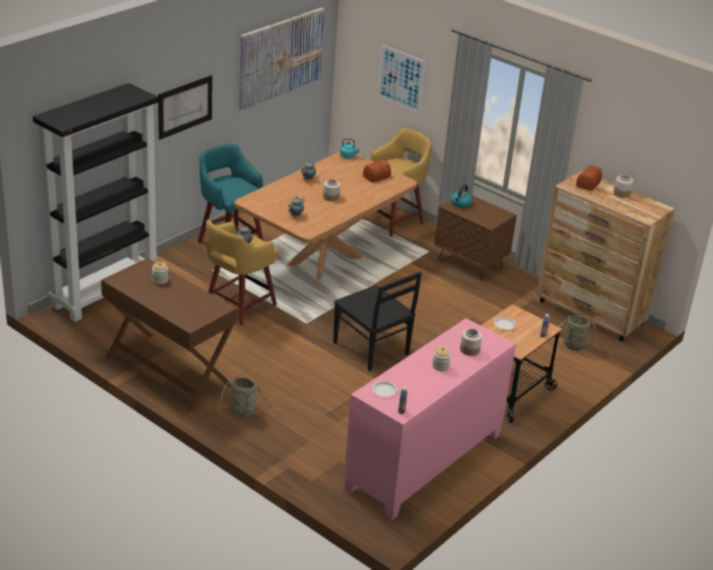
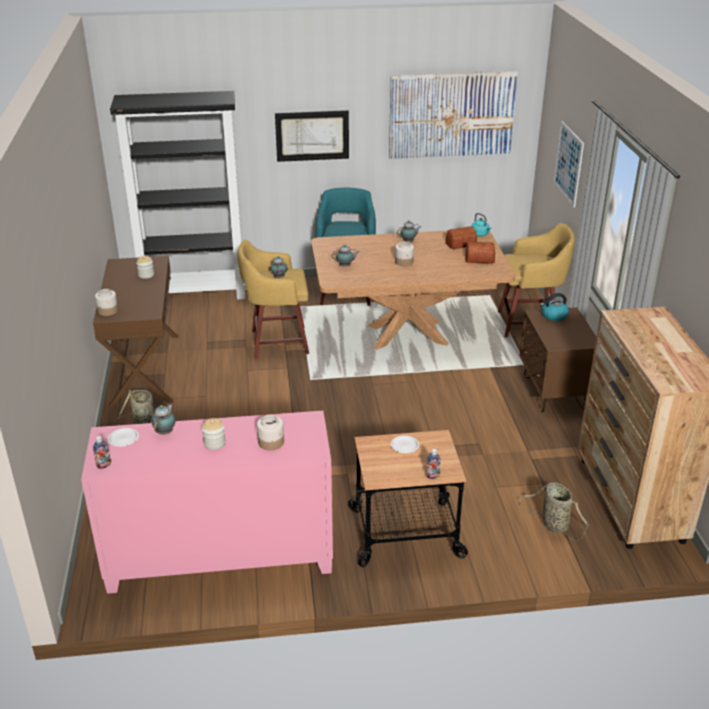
camera: 45 degrees right, 0 degrees up
(372, 349) = (333, 427): black chair -> none
(401, 374) = (165, 432): none -> teapot
(589, 183) = (650, 322): bread -> bread (461, 244)
(621, 193) = (679, 347): jar -> jar (108, 311)

